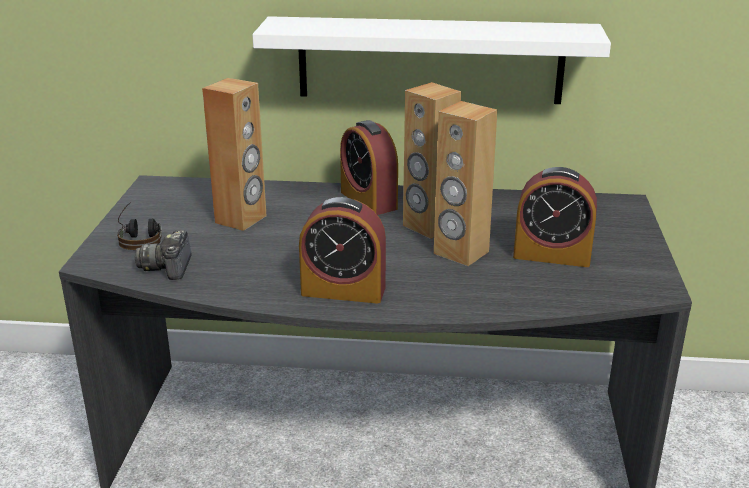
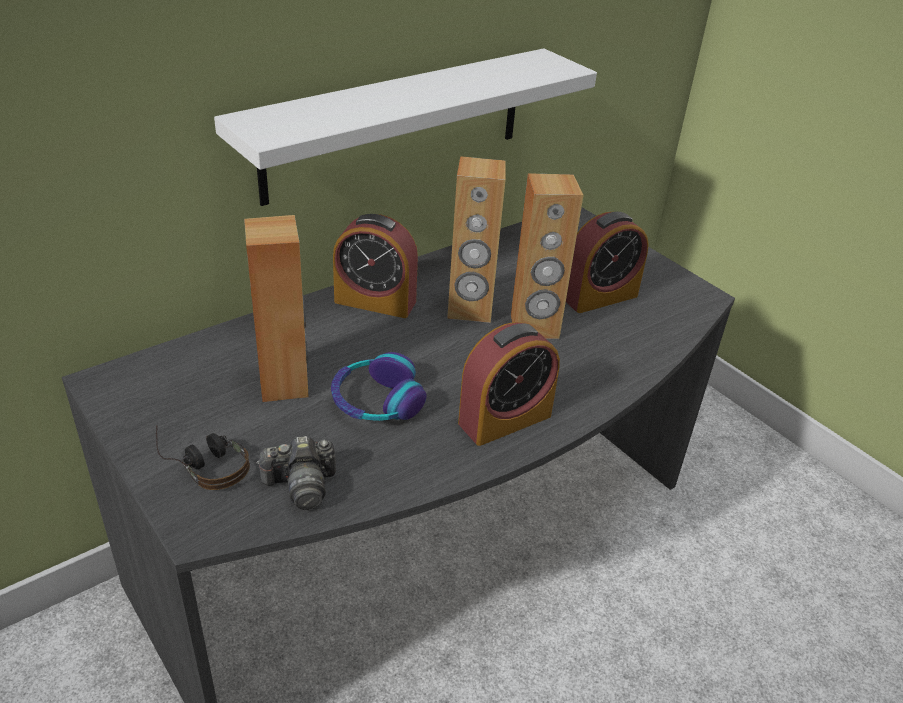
camera: 45 degrees left, 10 degrees up
(168, 267) = (301, 486): camera -> camera turned 60 degrees counterclockwise
(278, 248) = (376, 401): none -> headphones

